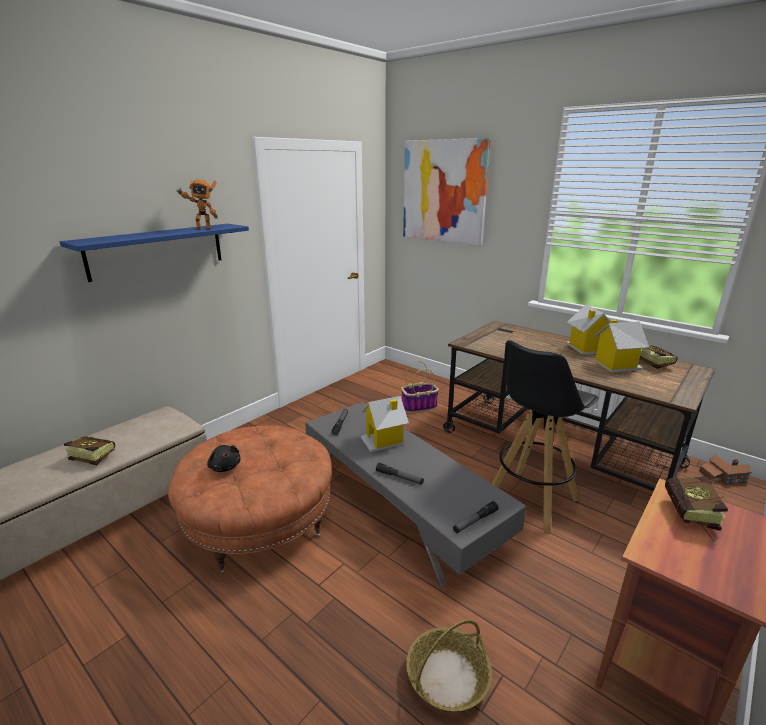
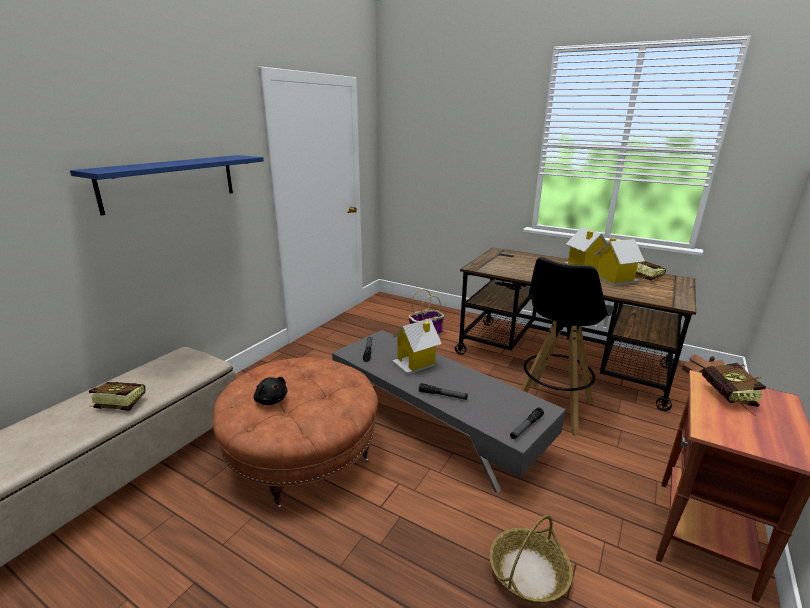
camera: 10 degrees left, 0 degrees up
(202, 229) = (218, 159): toy robot -> none
(444, 191) = (438, 126): picture -> none

